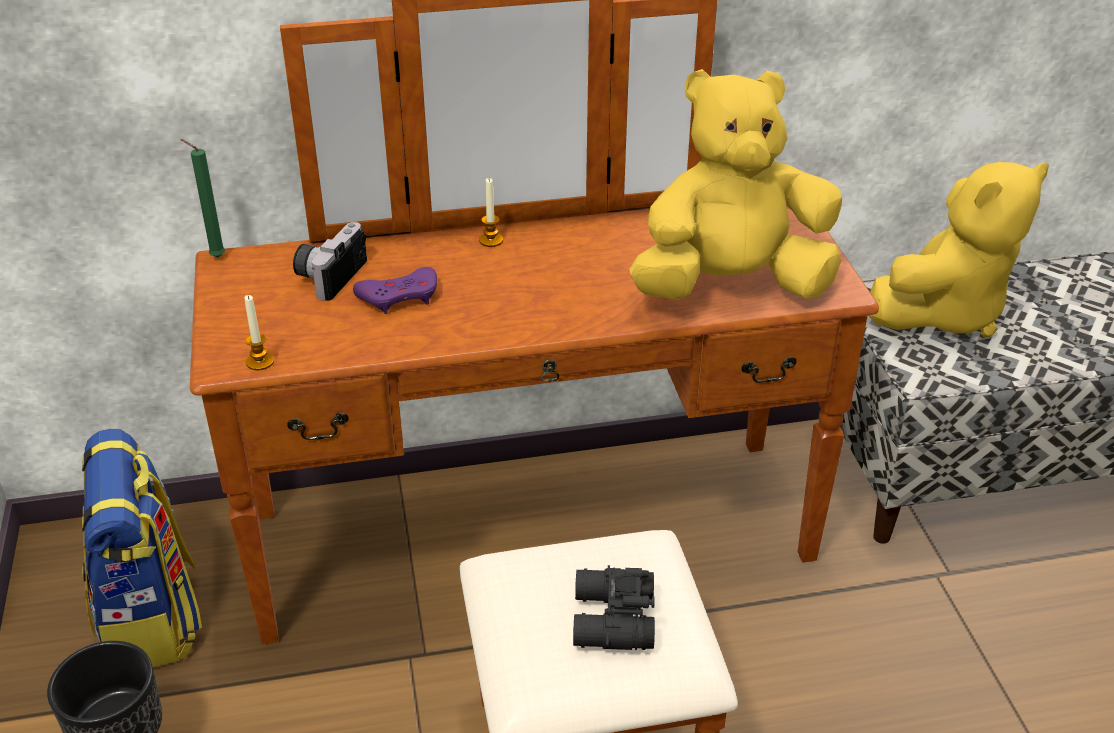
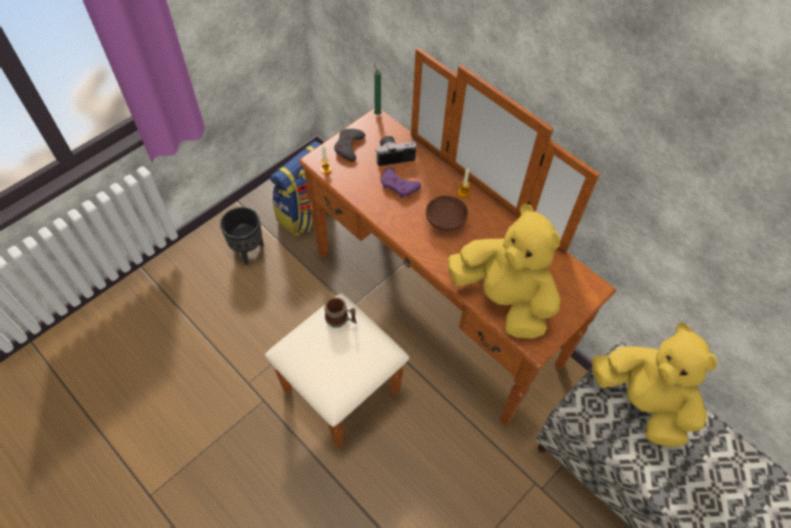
camera: 55 degrees right, 20 degrees up
(245, 315) = (349, 147): none -> grey game controller
(527, 279) = (445, 221): none -> brown bowl
(530, 574) = (341, 319): none -> mug
(611, 621) = (335, 360): black binoculars -> none
(943, 312) = (641, 402): yellow plush toy -> yellow plush toy turned 150 degrees counterclockwise

